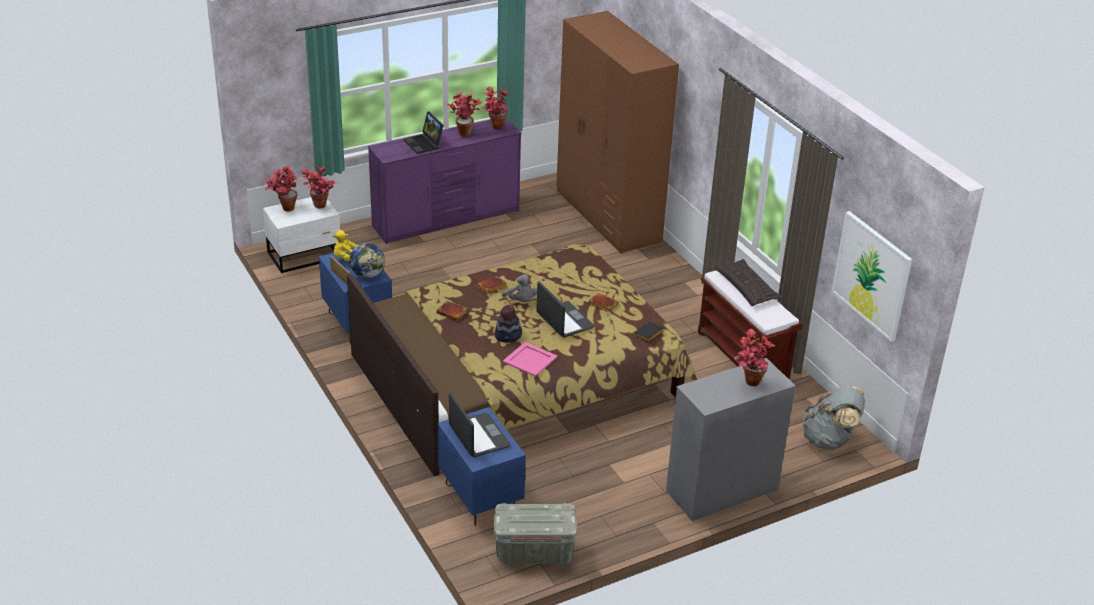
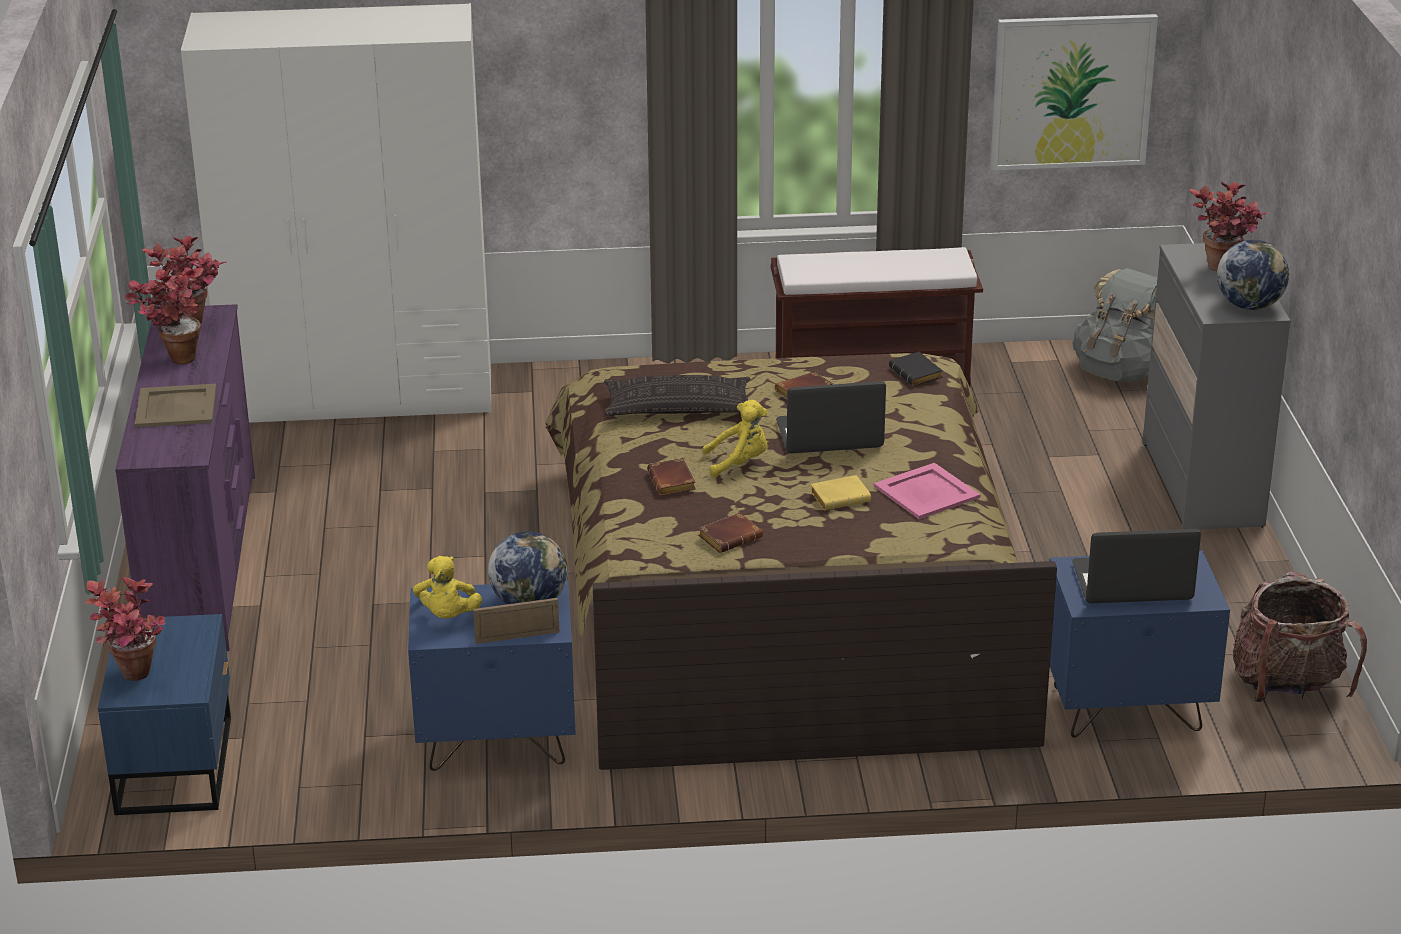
camera: 65 degrees left, 5 degrees down
(305, 256) = (178, 764): white nightstand -> blue nightstand
(320, 208) = (175, 632): potted plant -> none
(424, 144) = (177, 406): laptop -> beige tray
(508, 335) = (841, 497): hat -> yellow book
(520, 301) = (739, 463): grey plush toy -> yellow plush toy
(533, 552) = (1288, 687): grey storage box -> backpack
(607, 216) = (361, 395): brown wardrobe -> white wardrobe
(711, 398) = (1249, 305): none -> globe
(746, 287) = (851, 262): pillow -> pillow (677, 407)

